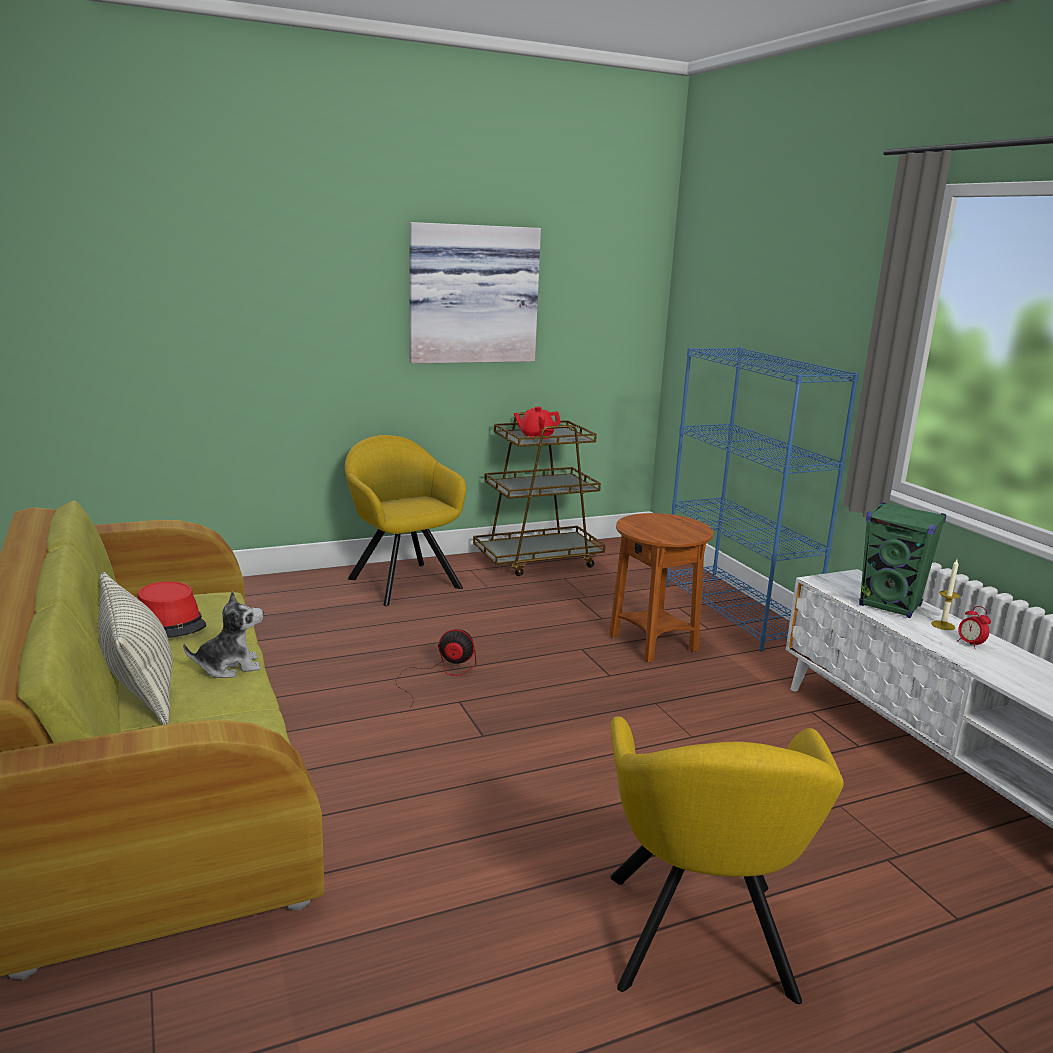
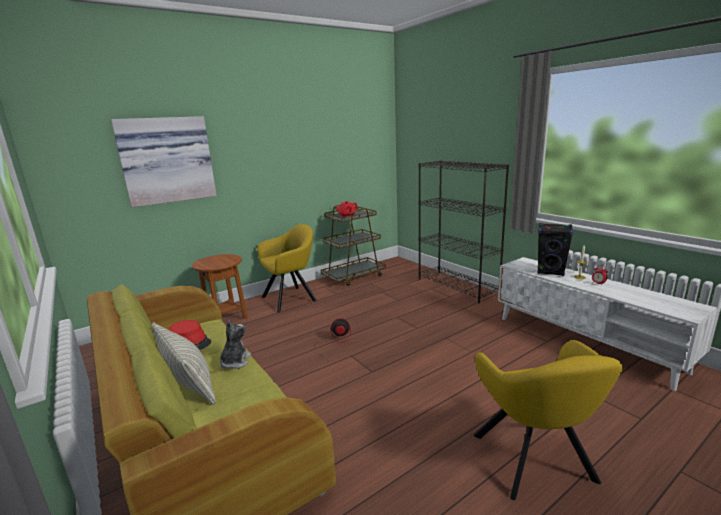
camera: 10 degrees left, 0 degrees up
(229, 667) = (235, 362): plush toy -> plush toy turned 45 degrees counterclockwise
(402, 581) = (292, 298): yellow armchair -> yellow armchair turned 105 degrees clockwise
(472, 294) = (306, 149): picture -> picture (167, 160)
(653, 644) = (429, 308): brown side table -> brown side table (226, 318)
(736, 612) = (457, 286): blue bookcase -> black bookcase
(890, 606) = (550, 272): green speaker -> black speaker

